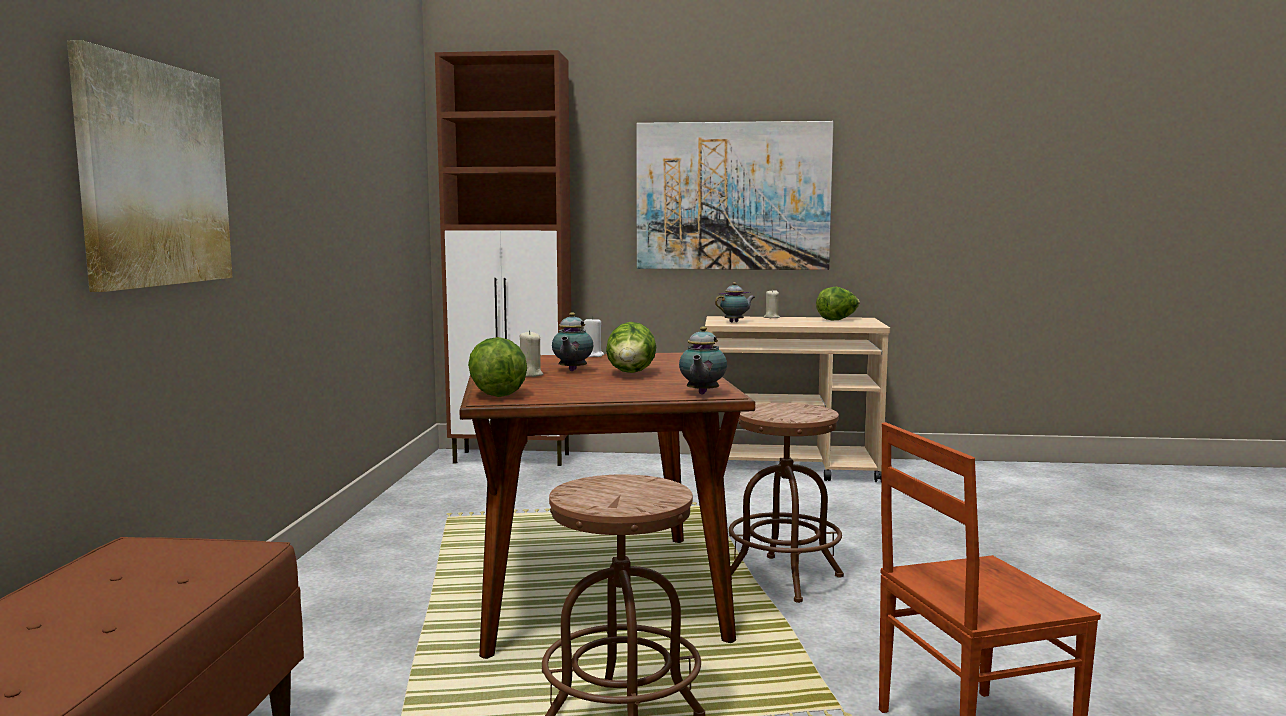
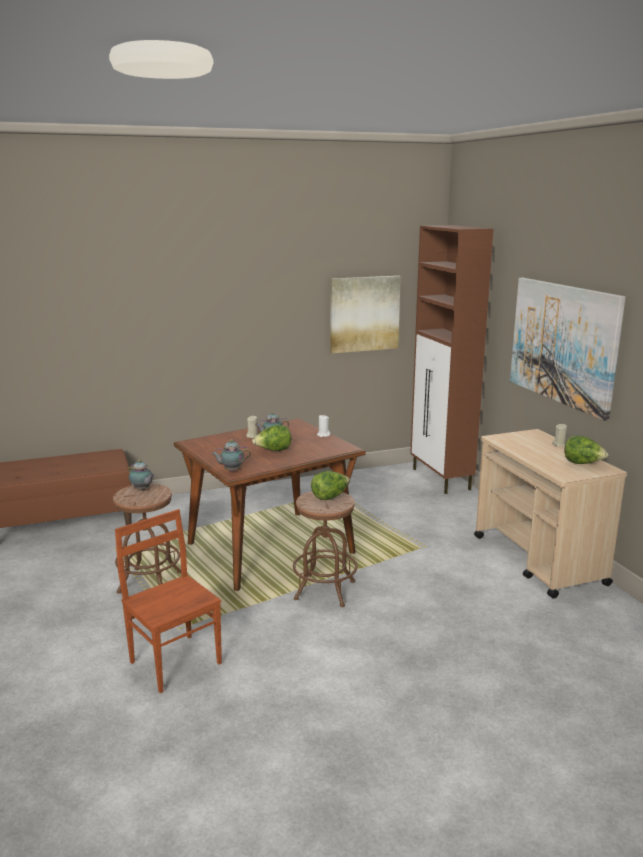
camera: 65 degrees right, 10 degrees up
(154, 175) = (158, 325): picture -> picture (364, 314)
(497, 394) = (202, 440): lettuce -> lettuce (330, 497)
(735, 322) = (512, 440): teapot -> teapot (142, 490)

